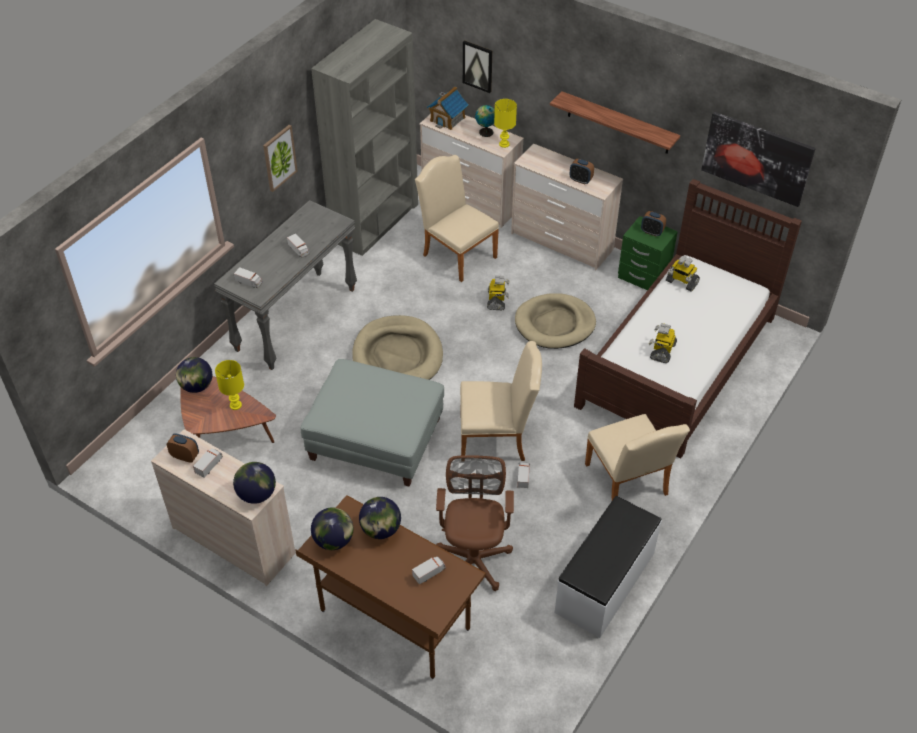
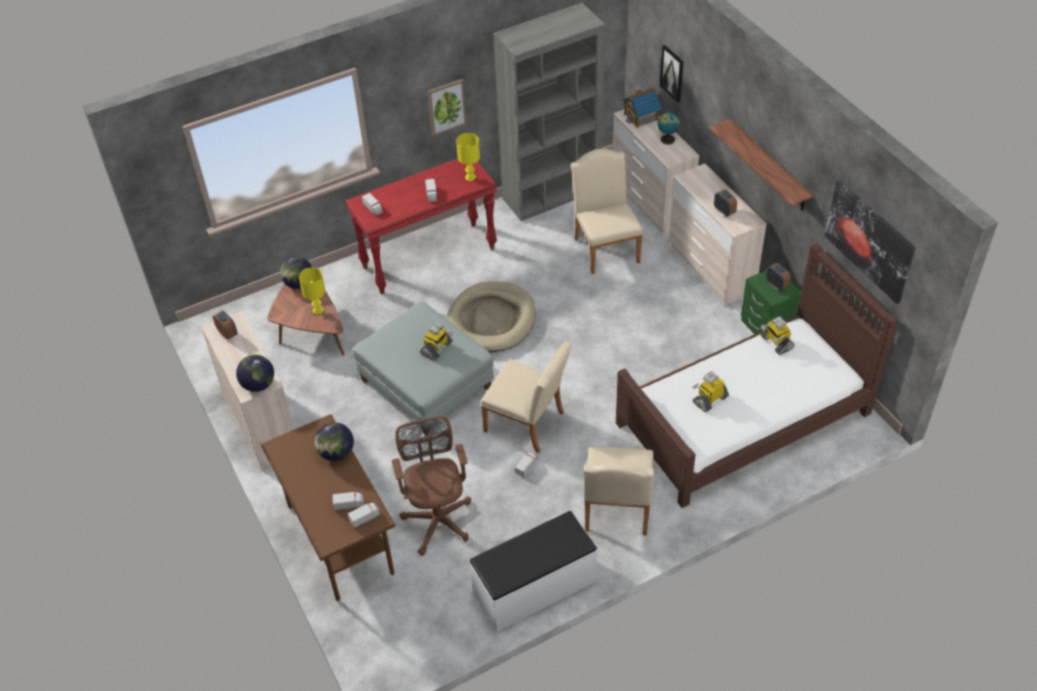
camera: 30 degrees right, 0 degrees up
(209, 465) = (240, 347): toy truck -> toy truck (365, 517)
(295, 319) = (429, 257): grey console table -> red console table
(334, 540) = (295, 446): globe -> none
(473, 558) = (437, 518): brown office chair -> brown office chair turned 45 degrees counterclockwise
(497, 300) = (612, 302): toy robot -> toy robot (437, 349)
(503, 144) = (676, 155): yellow table lamp -> yellow table lamp (470, 177)
(555, 324) = (650, 342): beige dog bed -> none

